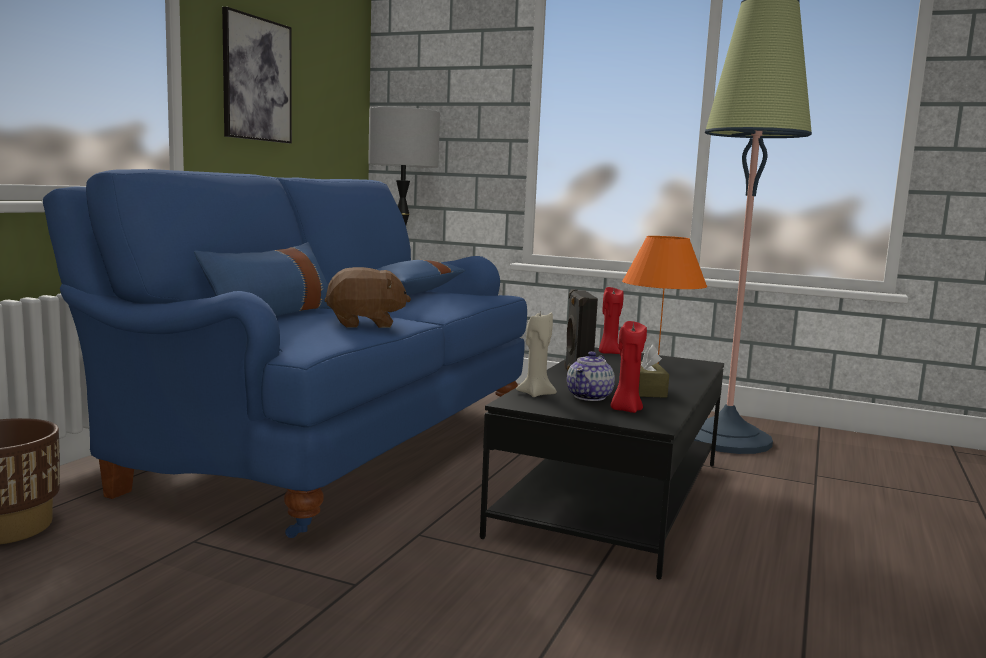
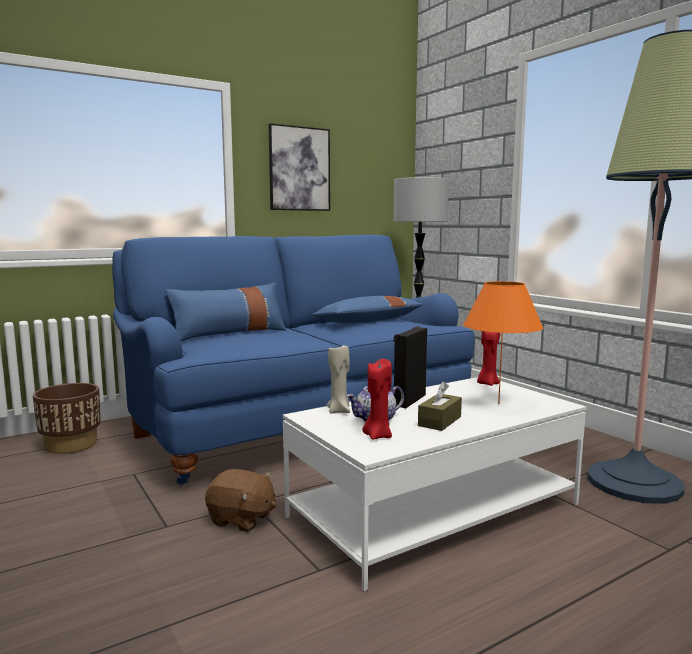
camera: 35 degrees right, 0 degrees up
(365, 324) = (267, 343): brown plush toy -> brown plush toy (241, 519)
(611, 497) = (434, 510): black coffee table -> white coffee table

